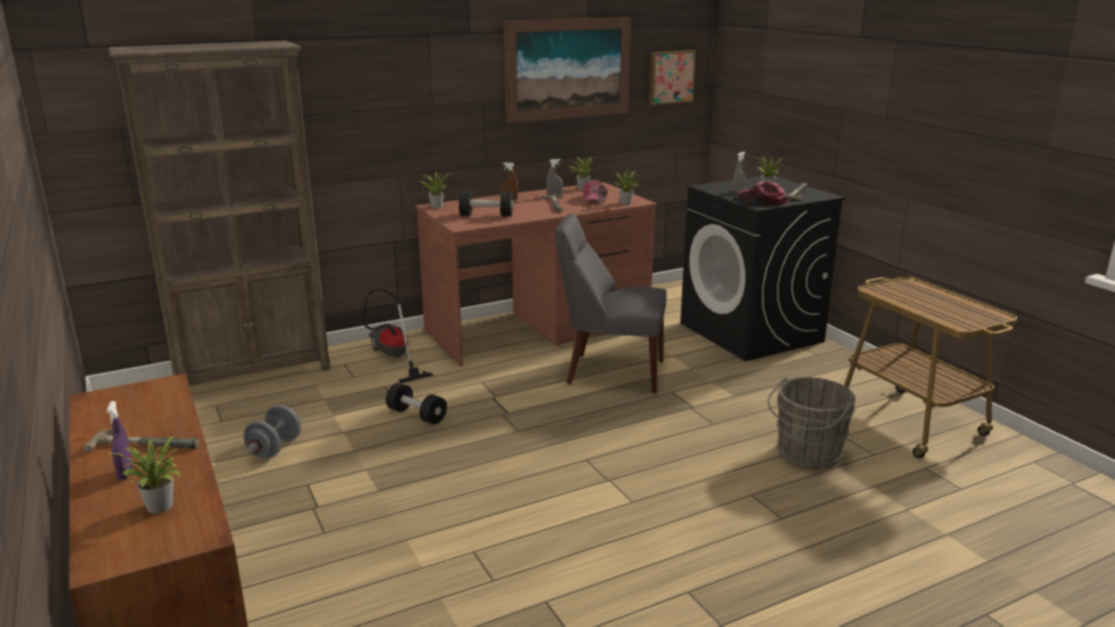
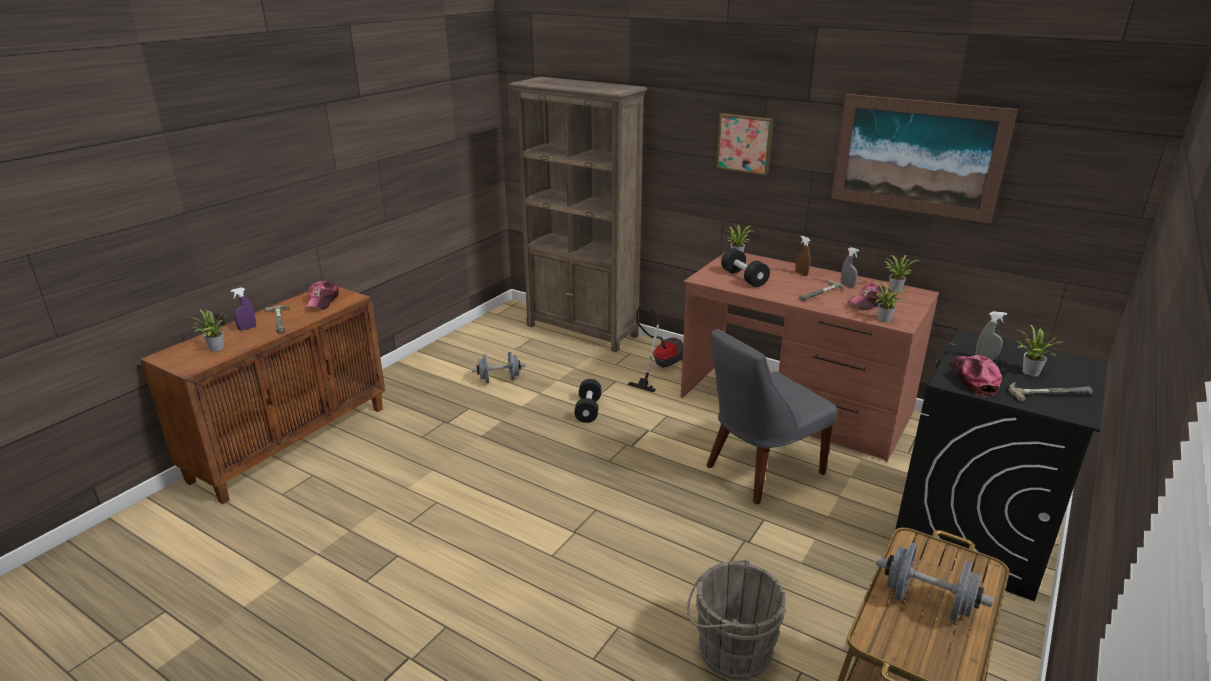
camera: 60 degrees right, 5 degrees up
(135, 406) = (322, 301): none -> cap
(610, 372) = (760, 471): grey chair -> grey chair turned 105 degrees counterclockwise
(670, 77) = (1071, 194): picture -> picture (745, 143)
(933, 304) = (927, 602): none -> grey dumbbell

